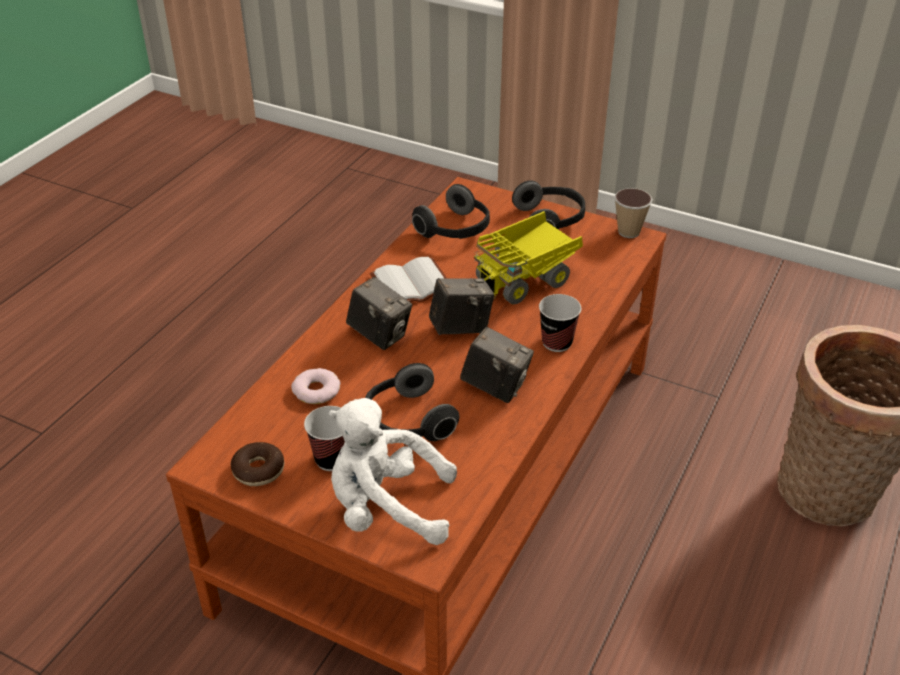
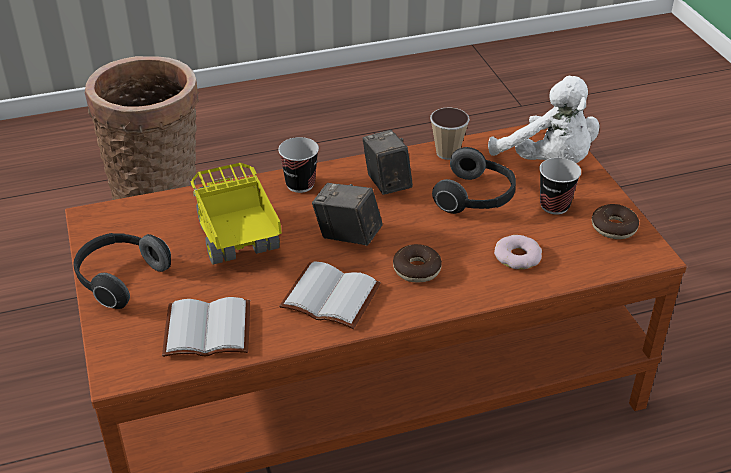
camera: 135 degrees left, 0 degrees up
(380, 335) = (416, 269): camera -> donut
(455, 230) = (209, 328): headphones -> white book
(526, 279) = (237, 241): toy truck -> toy truck turned 120 degrees counterclockwise
(628, 232) = (88, 226): cup -> cup (447, 153)

